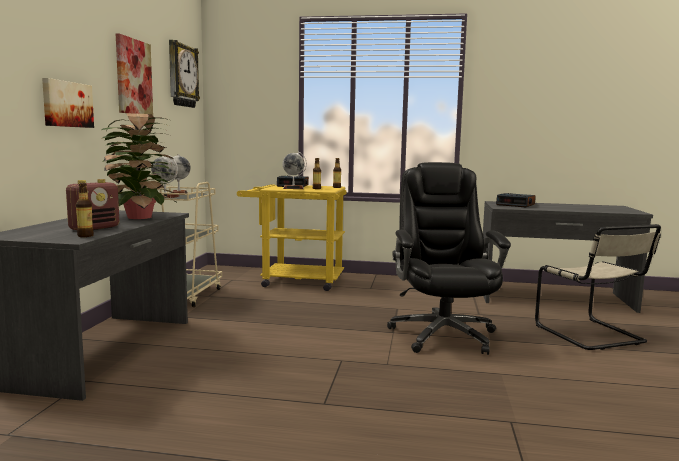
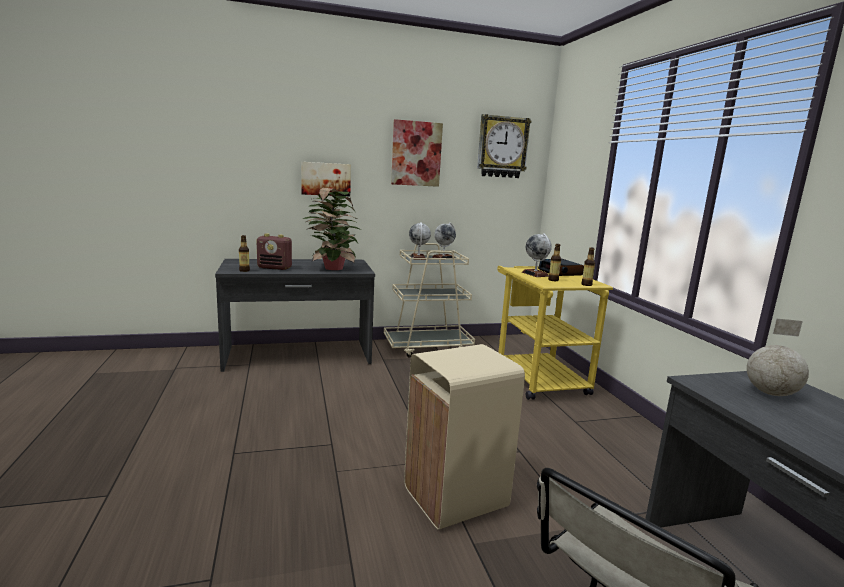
camera: 65 degrees right, 5 degrees up
(442, 334) = (456, 498): black office chair -> beige trash can
(516, 205) = (771, 393): alarm clock -> globe

